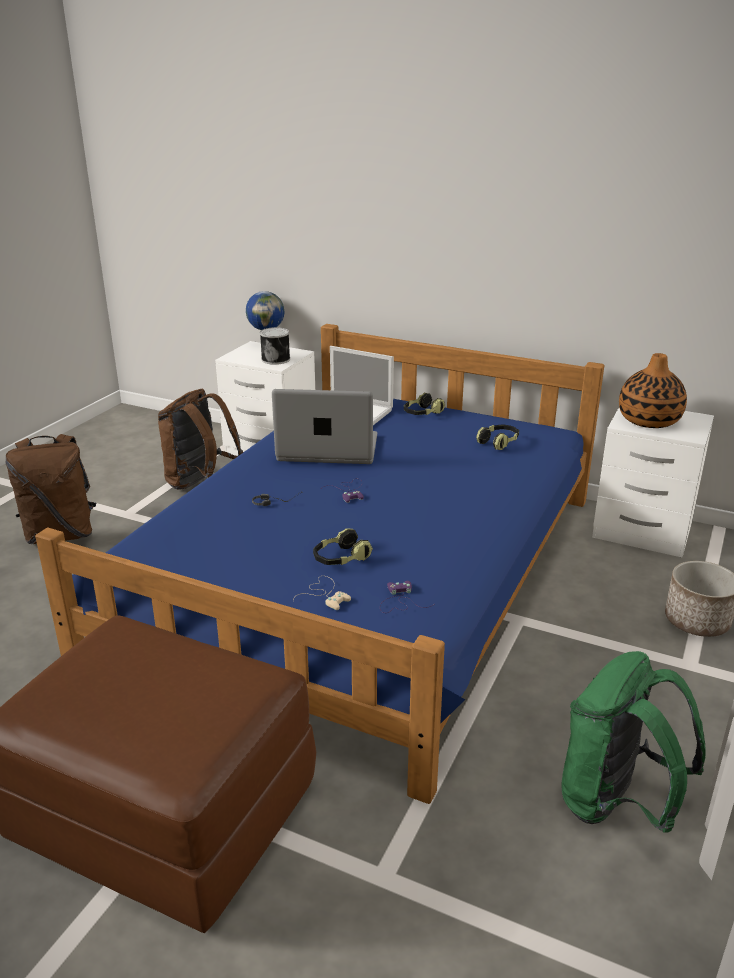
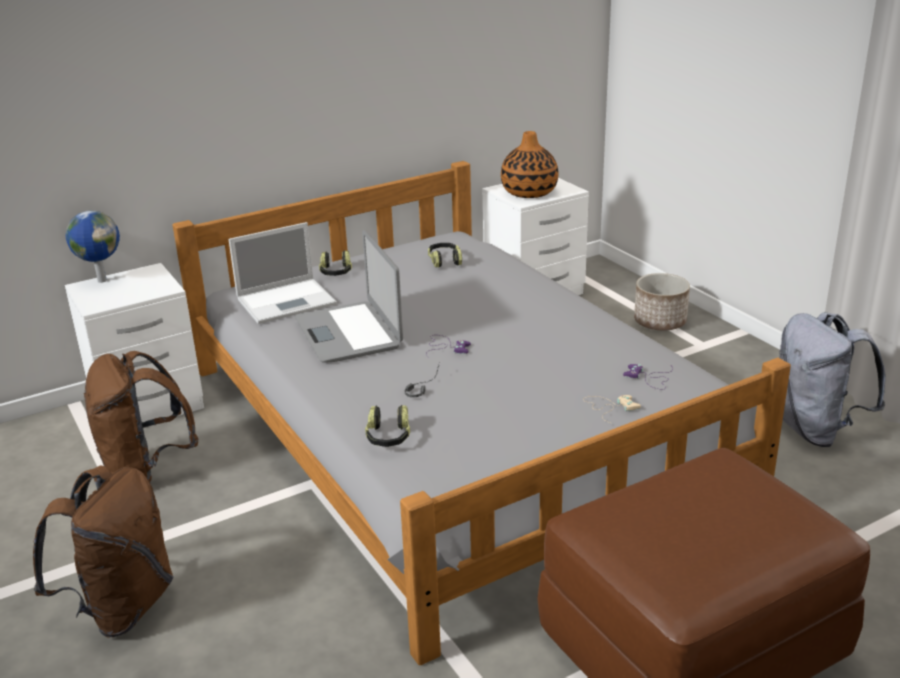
camera: 55 degrees left, 0 degrees up
(276, 359) = (148, 285): can -> none
(327, 449) = (349, 333): laptop -> laptop turned 60 degrees counterclockwise
(340, 559) = (560, 384): headphones -> headphones (388, 437)
(364, 575) = (452, 430): blue bed -> grey bed
(616, 803) = (815, 430): green backpack -> grey backpack

